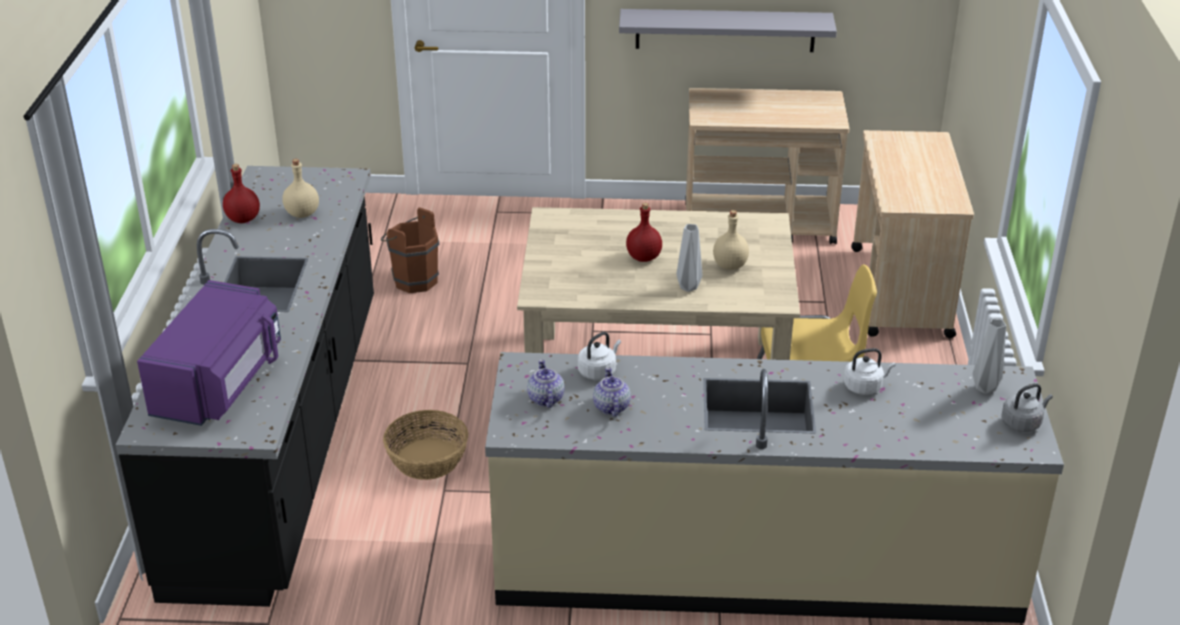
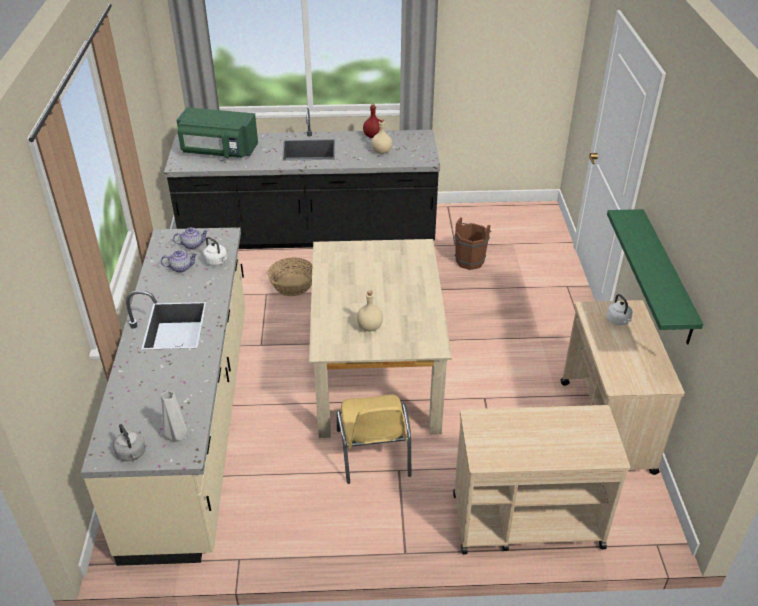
camera: 85 degrees right, 5 degrees up
(220, 384) = (218, 151): purple microwave -> green microwave
(644, 257) = (375, 288): red bottle -> none
(689, 287) = (340, 309): grey vase -> none
(725, 30) = (666, 276): grey shelf -> green shelf
(864, 387) = (187, 373): white kettle -> white kettle (619, 321)

